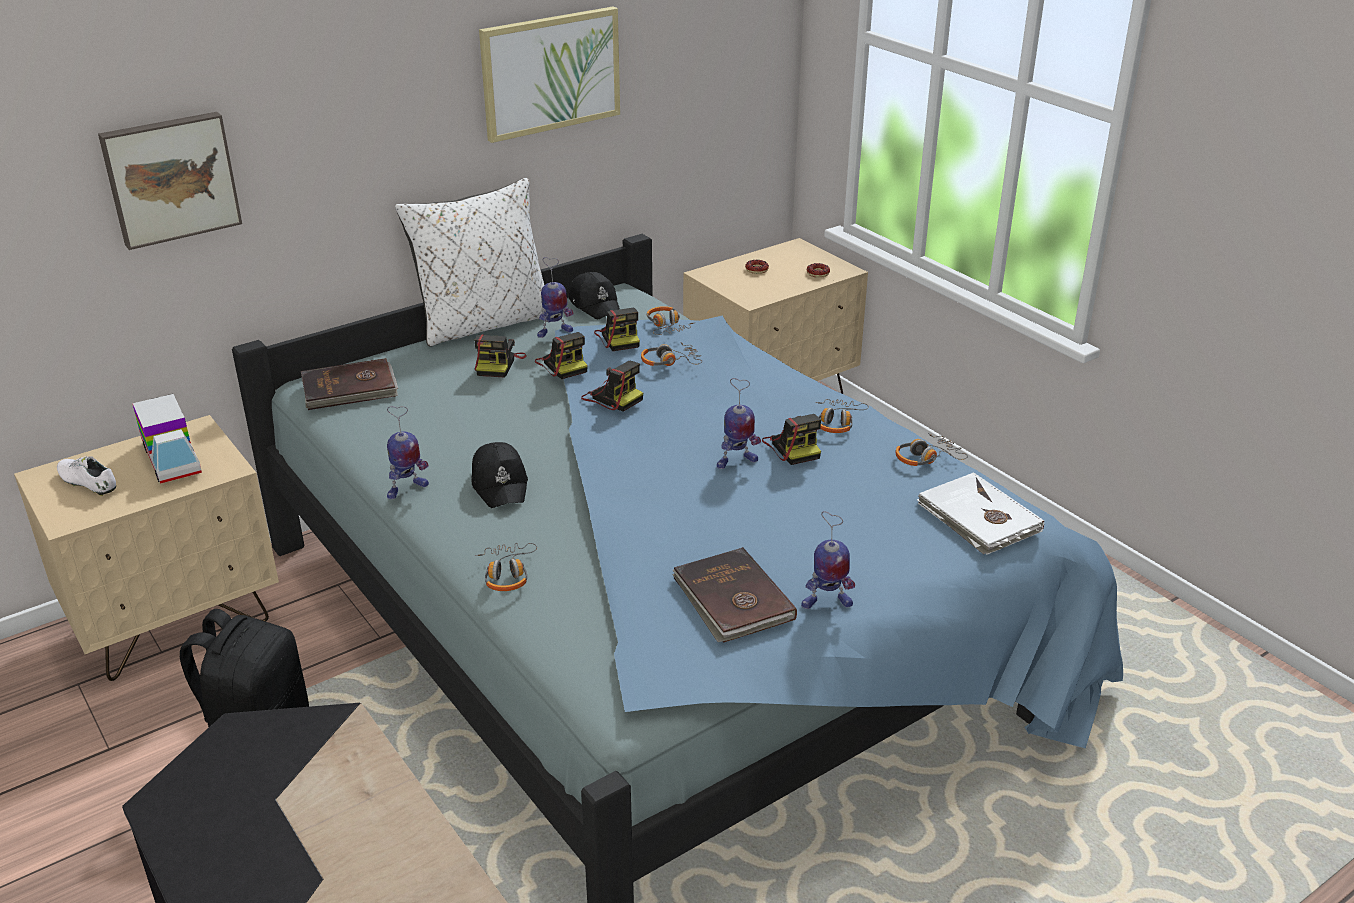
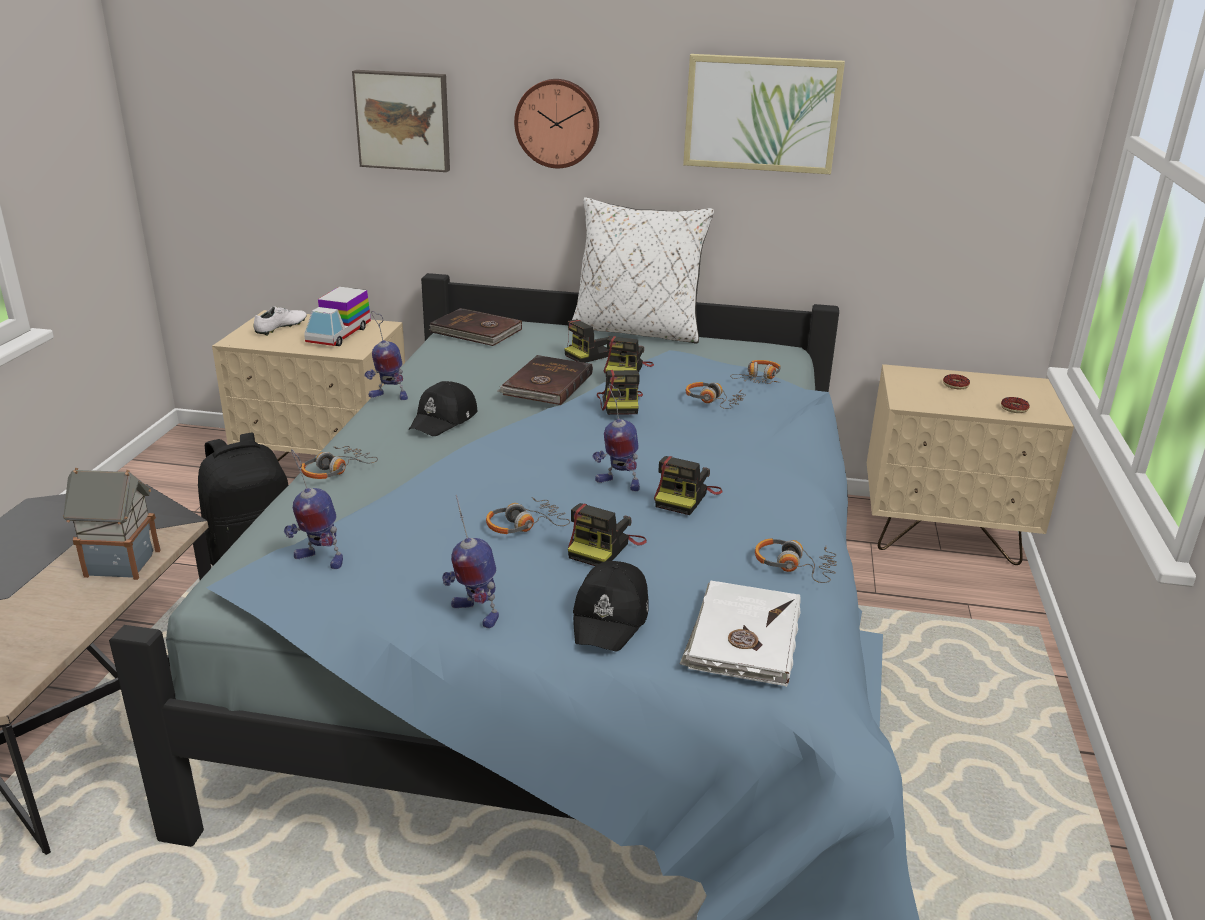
camera: 45 degrees right, 5 degrees down
(88, 483) = (281, 328): white shoe -> white shoe turned 45 degrees clockwise
(354, 133) = (557, 123): none -> wall clock
(364, 784) = (120, 563): none -> toy house
(554, 332) = (665, 350): toy robot -> toy robot (318, 560)
(595, 304) = (740, 348): black cap -> black cap (611, 617)
(619, 338) = (703, 371): camera -> camera (604, 547)
(732, 600) = (414, 566): brown book -> brown book (546, 384)
(837, 422) = (765, 500): headphones -> headphones (525, 525)

